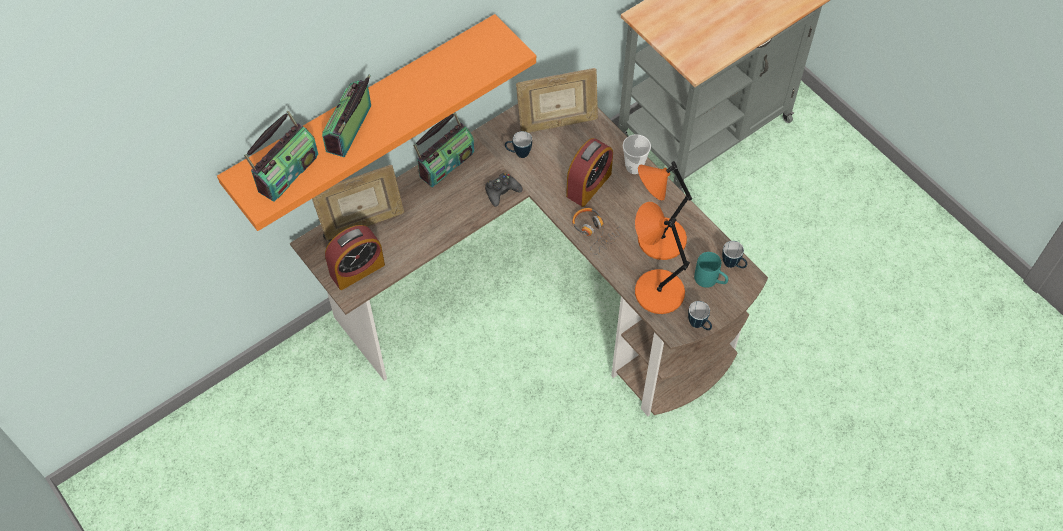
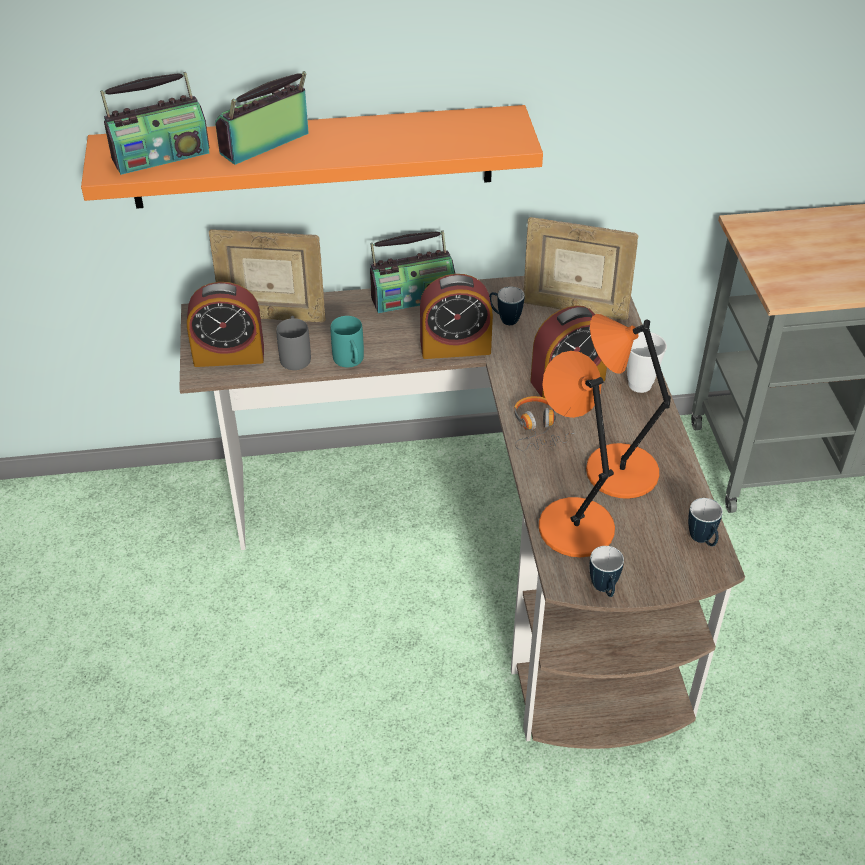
camera: 30 degrees right, 15 degrees down
(402, 248) = (295, 355): none -> grey mug
(502, 191) = (455, 347): black game controller -> alarm clock
(710, 281) = (657, 545): turquoise mug -> turquoise mug (350, 362)

